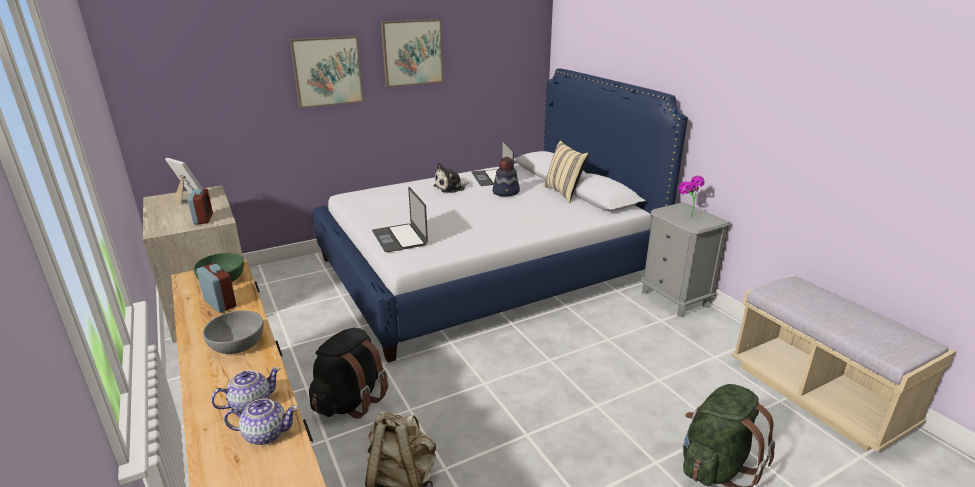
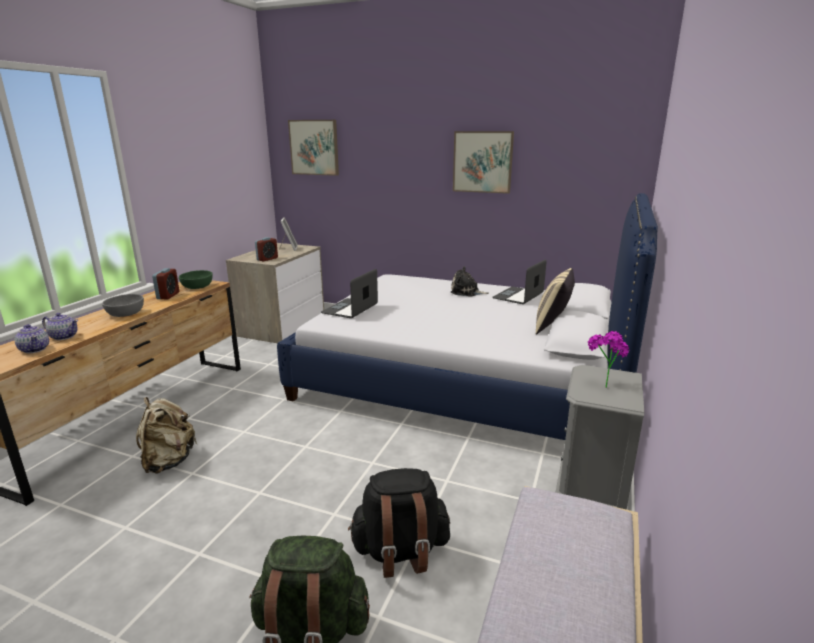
camera: 50 degrees right, 5 degrees down
(327, 71) = (406, 171): picture -> picture (314, 147)
(350, 401) = (233, 407): black backpack -> black backpack (400, 551)
(506, 192) = (500, 308): hat -> none

